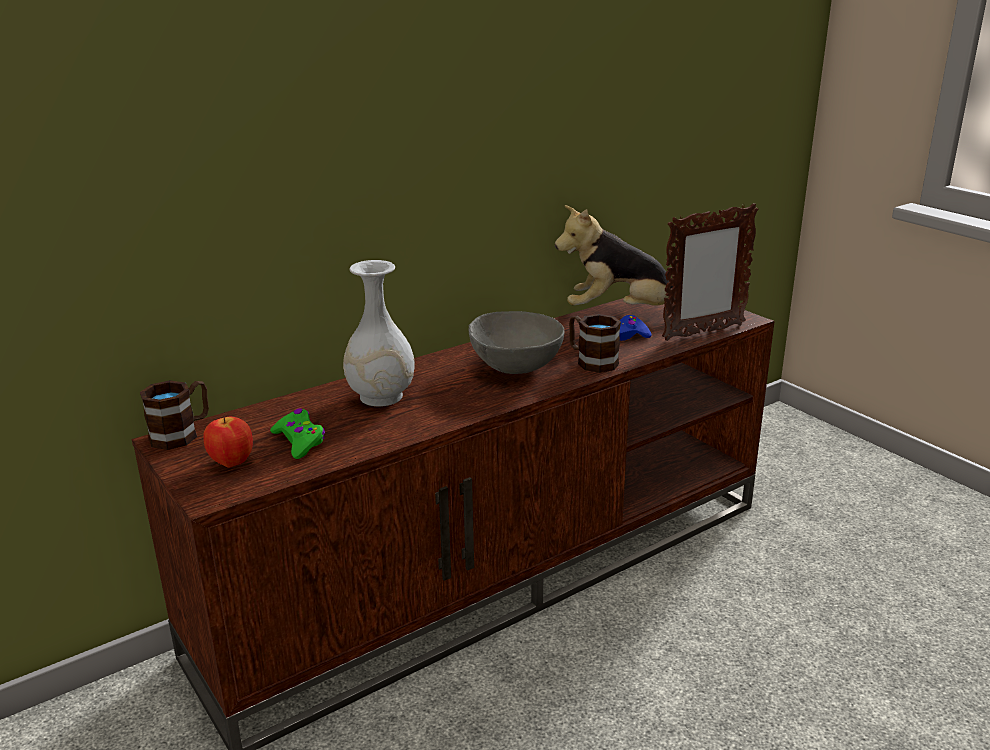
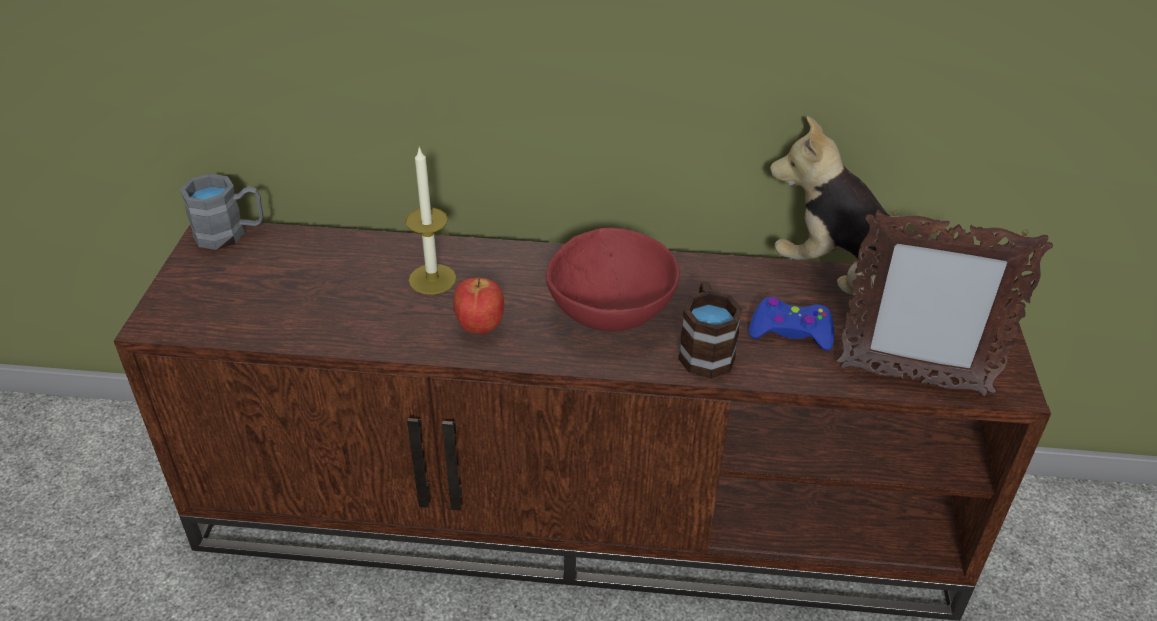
camera: 40 degrees right, 15 degrees up
(182, 434) = (230, 233): brown mug -> grey mug
(231, 463) = (216, 292): apple -> apple (479, 327)
(300, 441) = (296, 297): green game controller -> none
(380, 396) = (432, 279): white vase -> candle
(516, 368) = (610, 313): grey bowl -> red bowl

